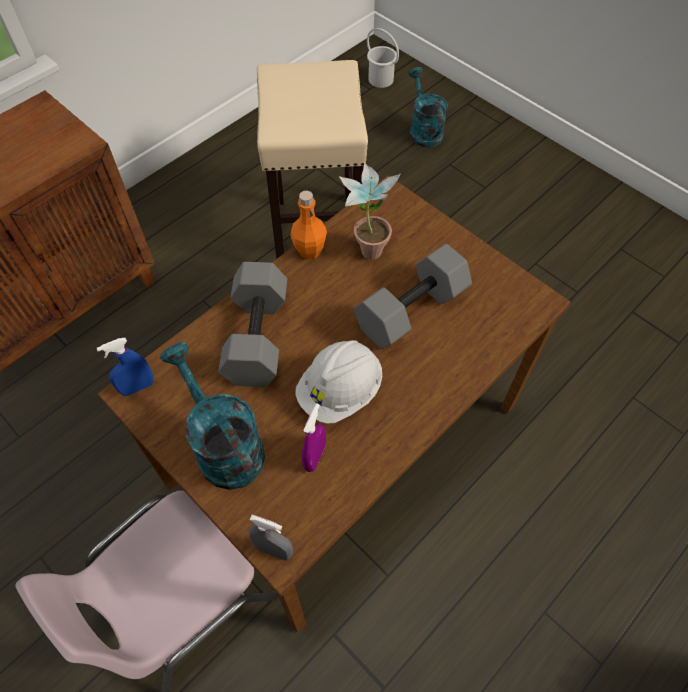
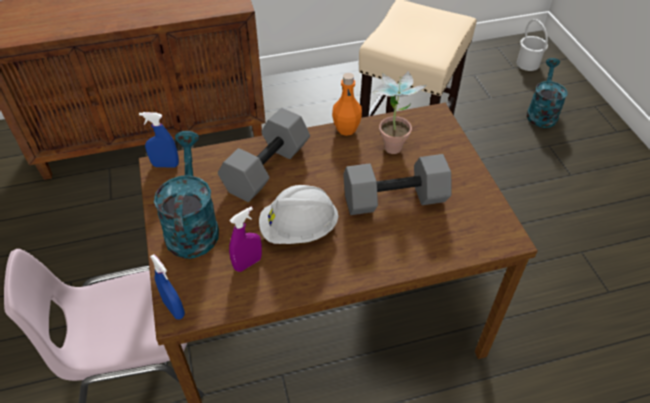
camera: 30 degrees right, 10 degrees down
(274, 550) = (174, 309): grey spray bottle -> blue spray bottle

